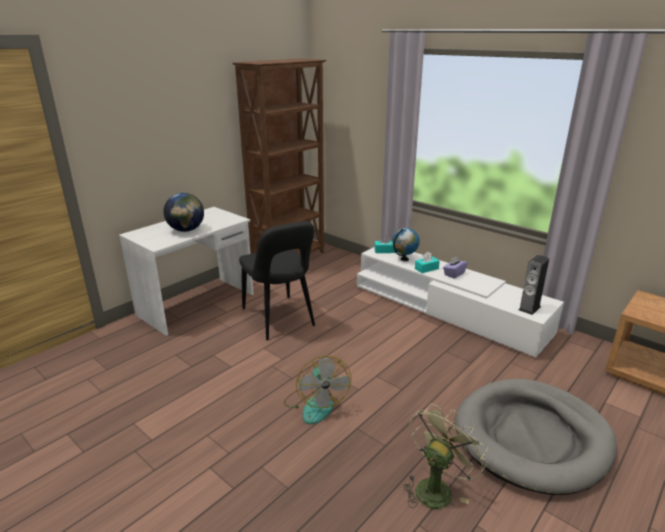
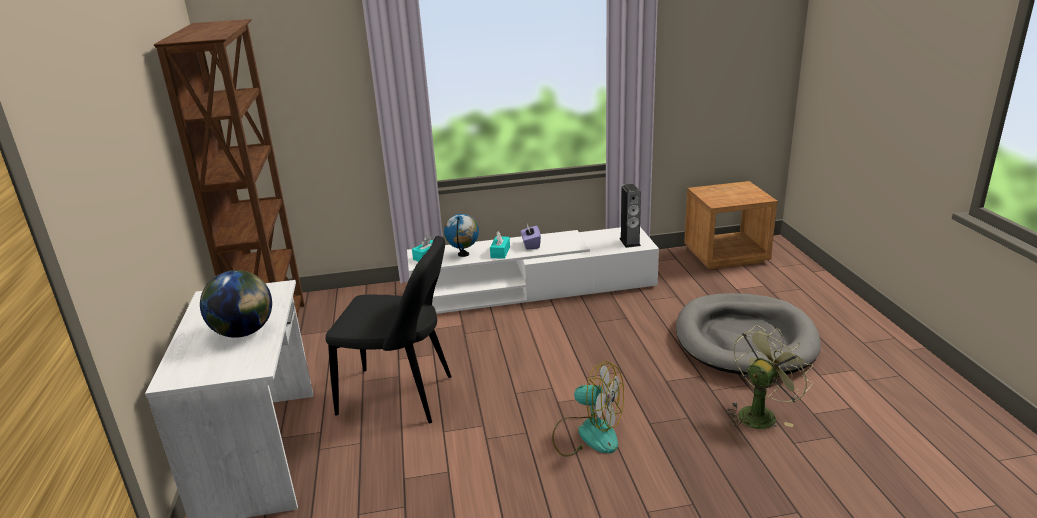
camera: 50 degrees left, 0 degrees up
(436, 487) = (760, 413): green fan -> green fan turned 60 degrees clockwise

